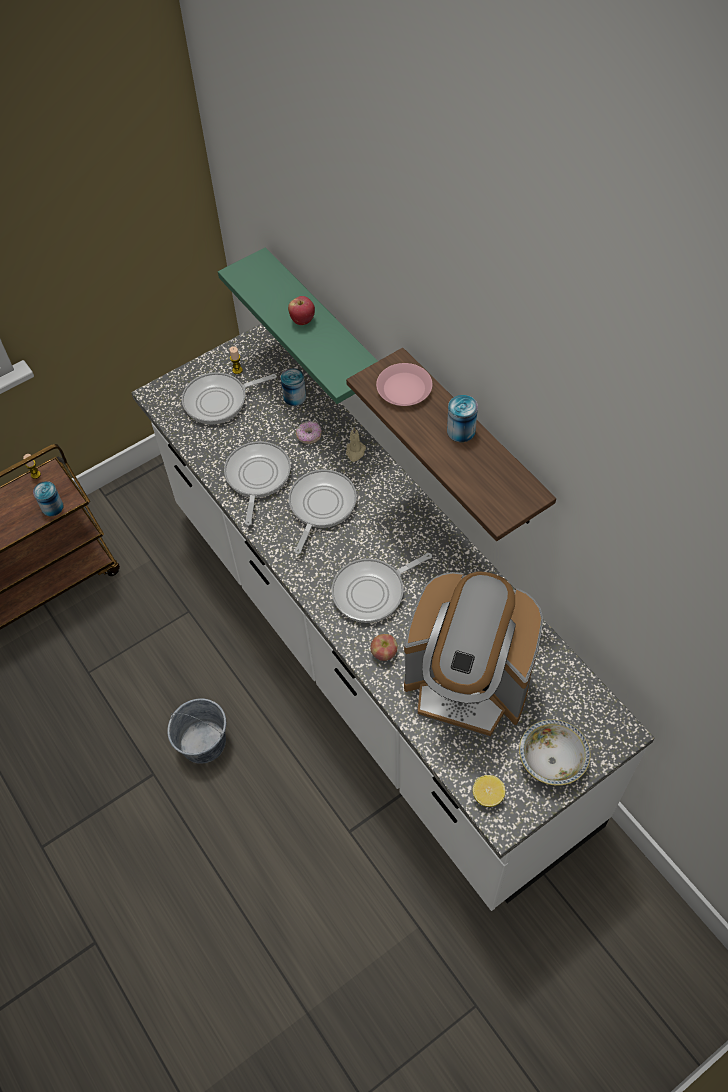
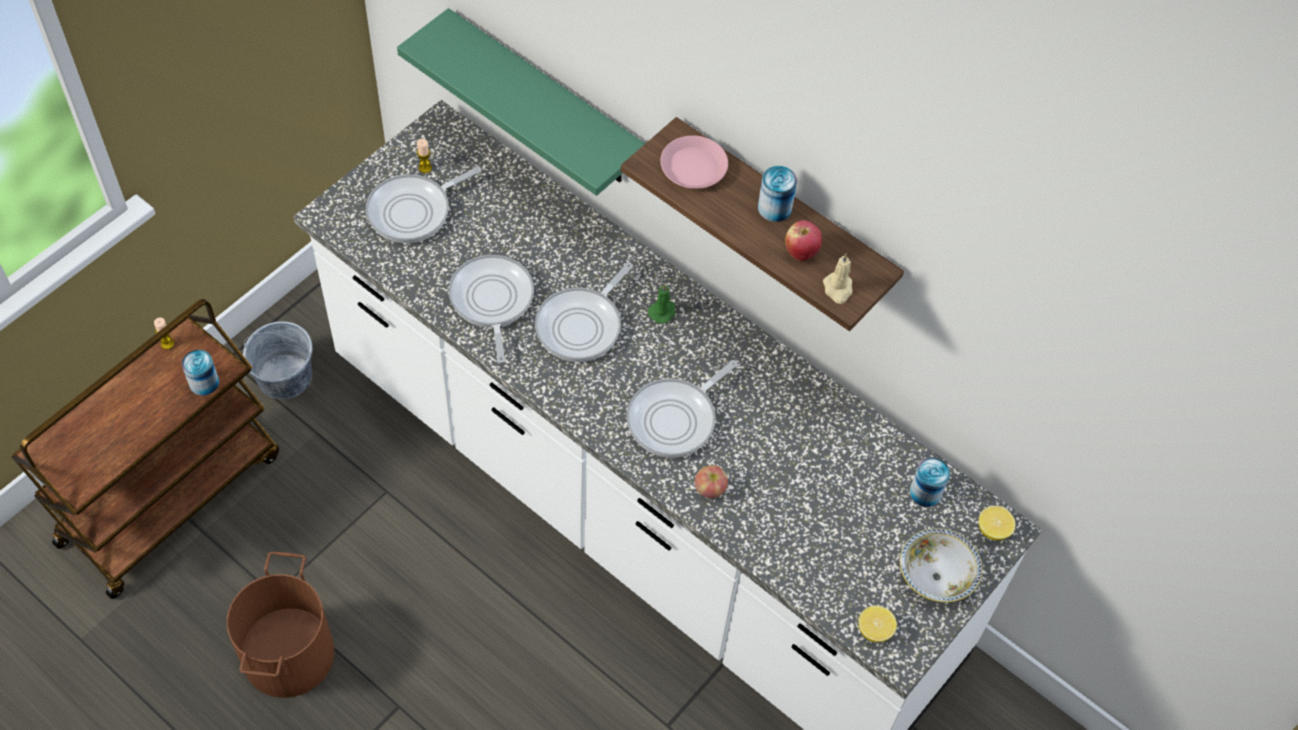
camera: 20 degrees left, 0 degrees up
(87, 719) = (290, 654): none -> brown bucket
(203, 742) = (453, 654): grey bucket -> grey bucket (285, 377)
(294, 397) = (509, 192): can -> can (925, 492)
(302, 320) = (525, 96): apple -> apple (800, 252)
(309, 436) = (542, 239): donut -> none
(320, 506) = (582, 325): frying pan -> frying pan turned 150 degrees counterclockwise
(355, 452) = (605, 251): beige candle -> beige candle (838, 289)
(386, 506) = (663, 311): none -> green candle
(468, 684) = (818, 507): coffee machine -> none
(611, 730) = (993, 530): none -> lemon

